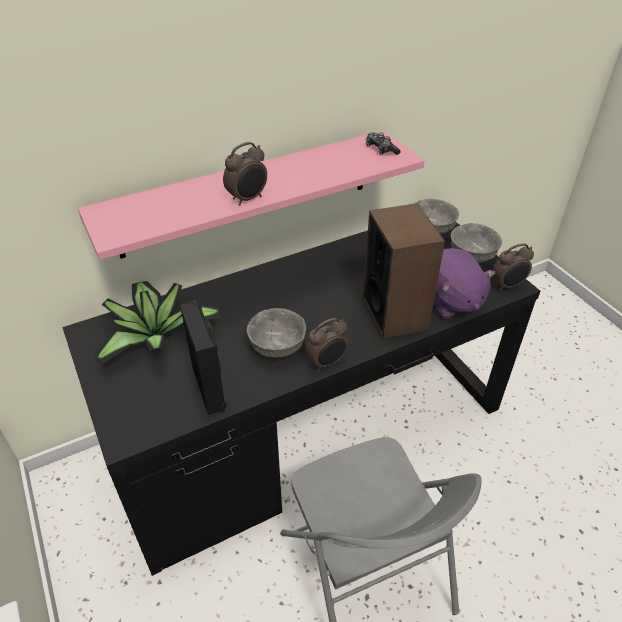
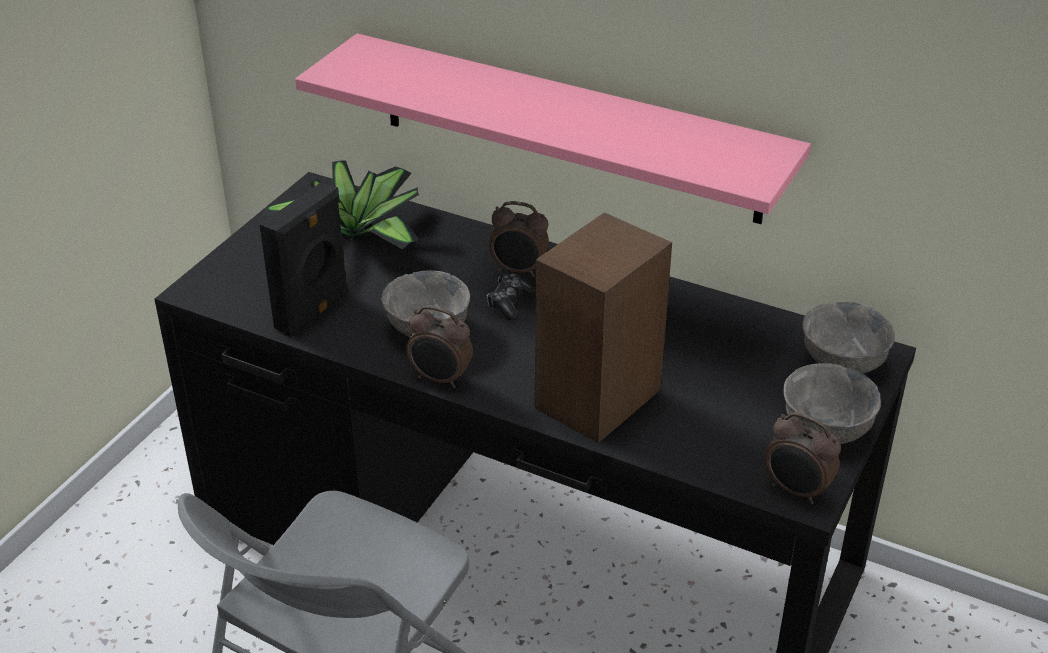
camera: 55 degrees right, 5 degrees down
(248, 199) = (495, 115): alarm clock -> alarm clock (518, 270)
(380, 150) = (746, 159): game controller -> game controller (509, 303)
(449, 301) = (686, 441): purple plush toy -> none

